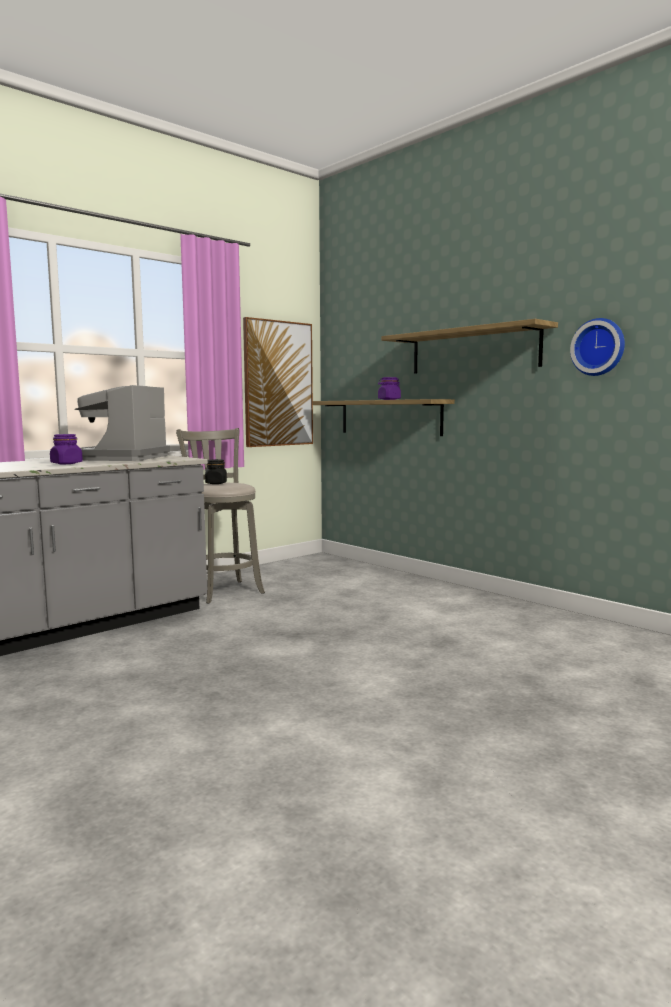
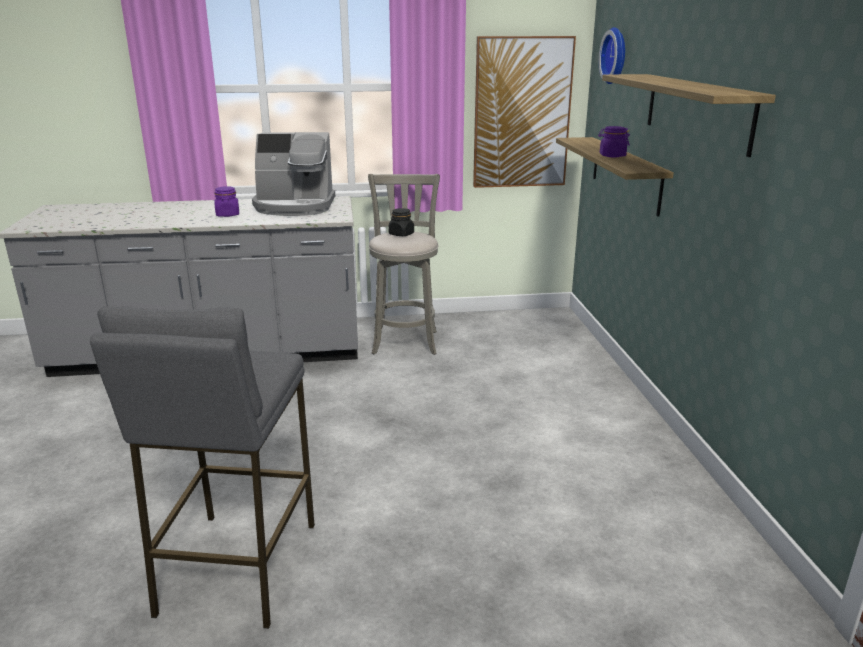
camera: 35 degrees right, 15 degrees up
(122, 458) = (295, 207): coffee machine -> coffee machine turned 135 degrees counterclockwise
(330, 748) = (236, 567): none -> grey stool
(599, 347) = (808, 149): wall clock -> wall clock (616, 56)

